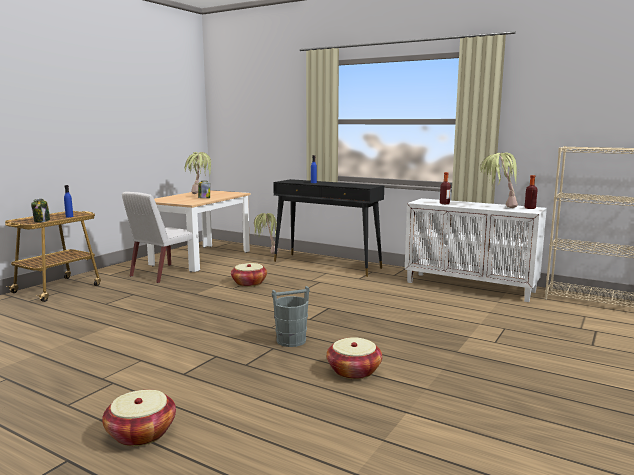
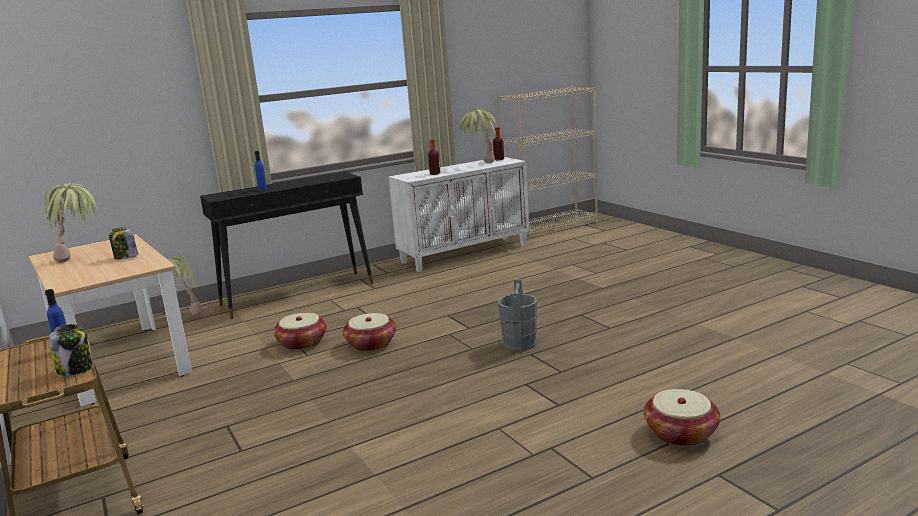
camera: 60 degrees left, 5 degrees up
(163, 274) = (156, 397): white chair -> none
(354, 371) = (612, 328): basket -> basket (371, 344)

